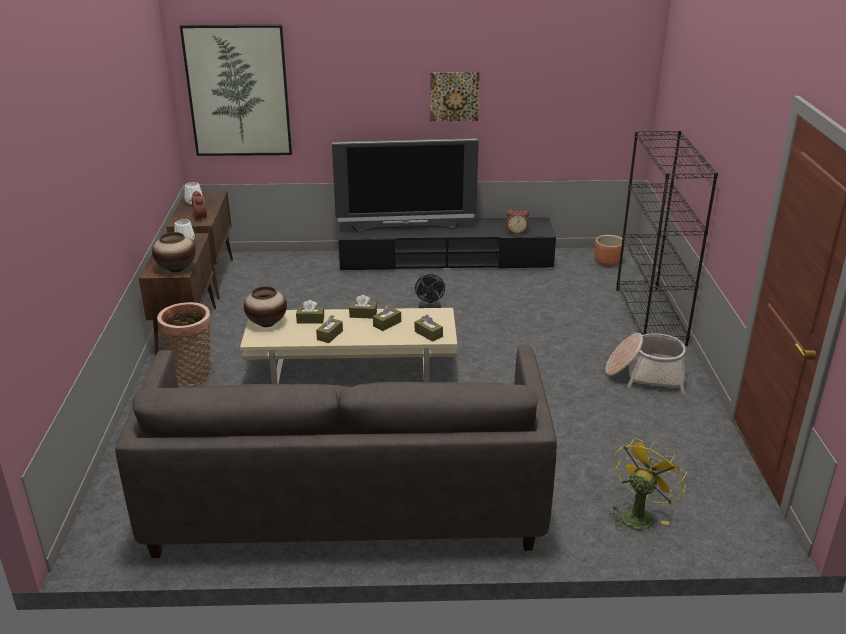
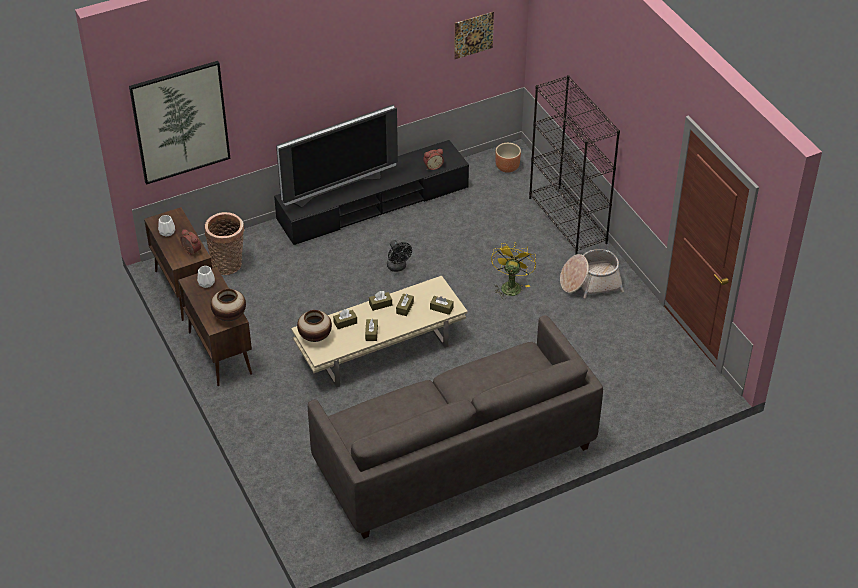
camera: 25 degrees left, 15 degrees up
(193, 375) = (264, 393): basket -> basket (228, 264)
(454, 96) = (365, 72): picture -> picture (473, 35)
(639, 514) = (636, 401): yellow fan -> yellow fan (511, 285)

